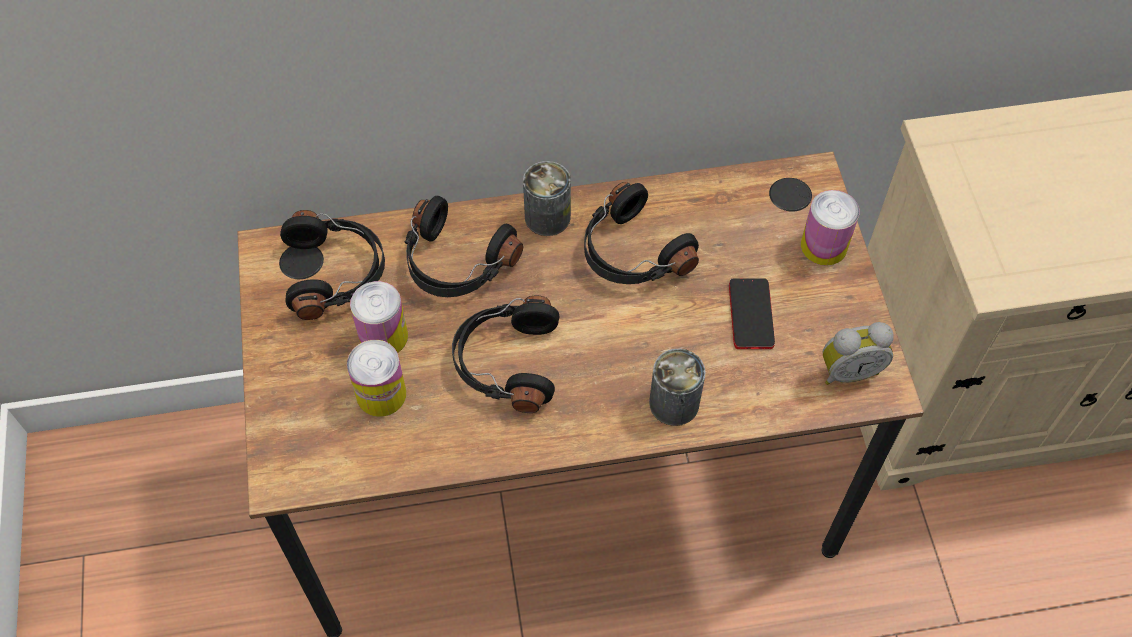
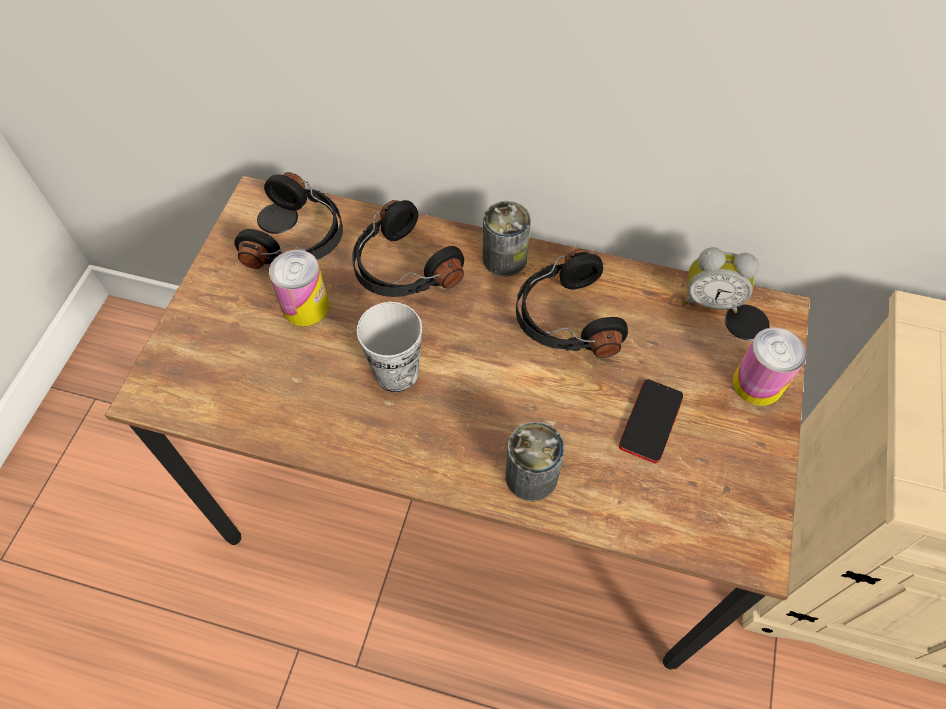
camera: 25 degrees right, 0 degrees up
(381, 394) = (274, 356): can -> none
(506, 363) = (396, 373): black headphones -> cup
(848, 370) = (725, 518): alarm clock -> alarm clock (710, 300)

